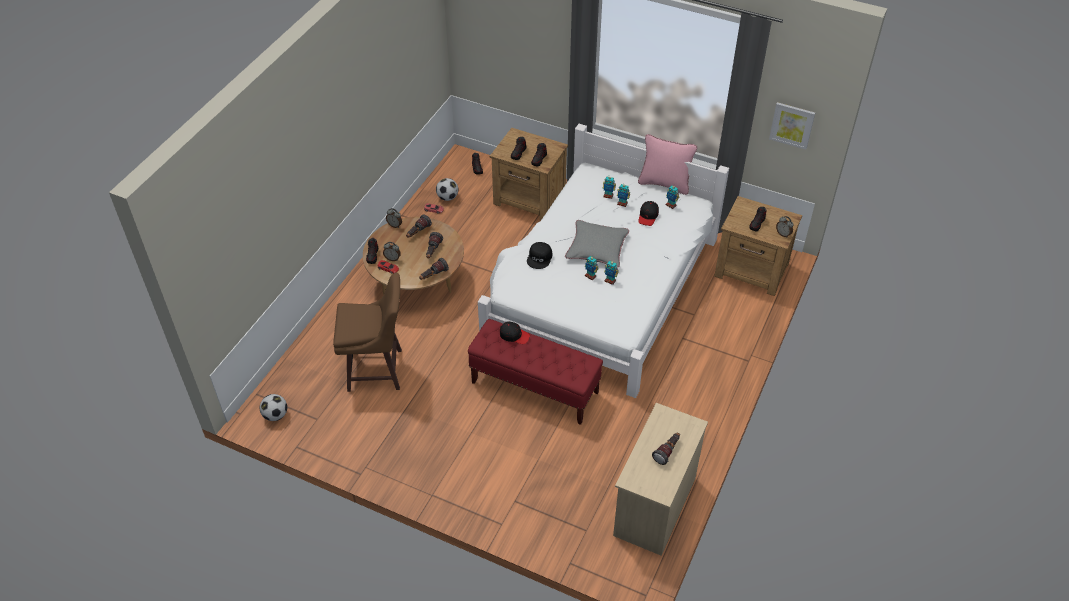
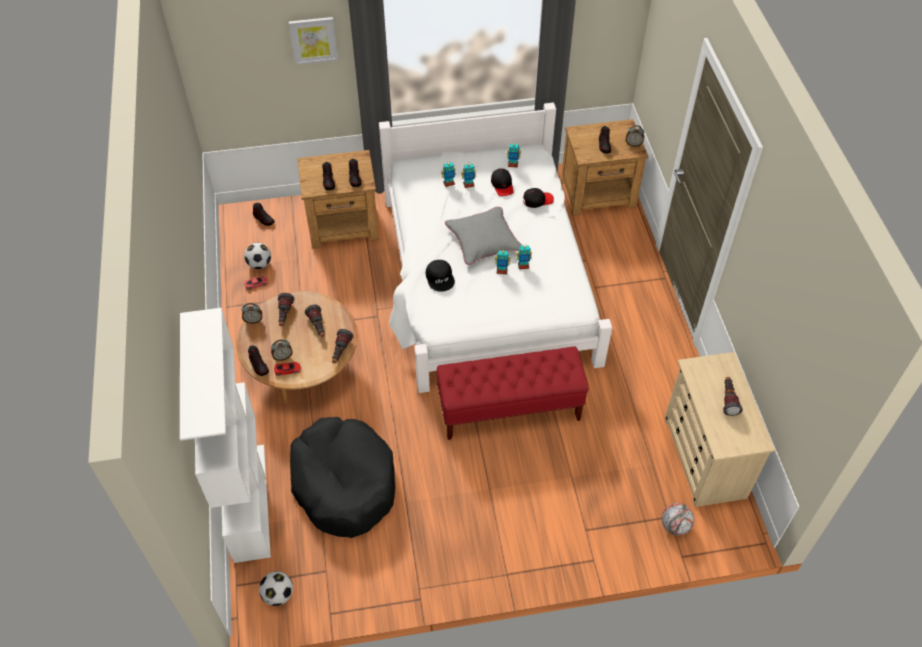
camera: 35 degrees left, 5 degrees up
(308, 347) = (248, 501): none -> white bookcase
(377, 371) = (344, 483): brown stool -> black dog bed
(514, 335) = (478, 368): black cap -> black cap (537, 200)
(584, 539) = (675, 526): none -> football
(664, 183) = (488, 146): pink pillow -> none
(792, 125) = (605, 33): picture -> picture (313, 40)

